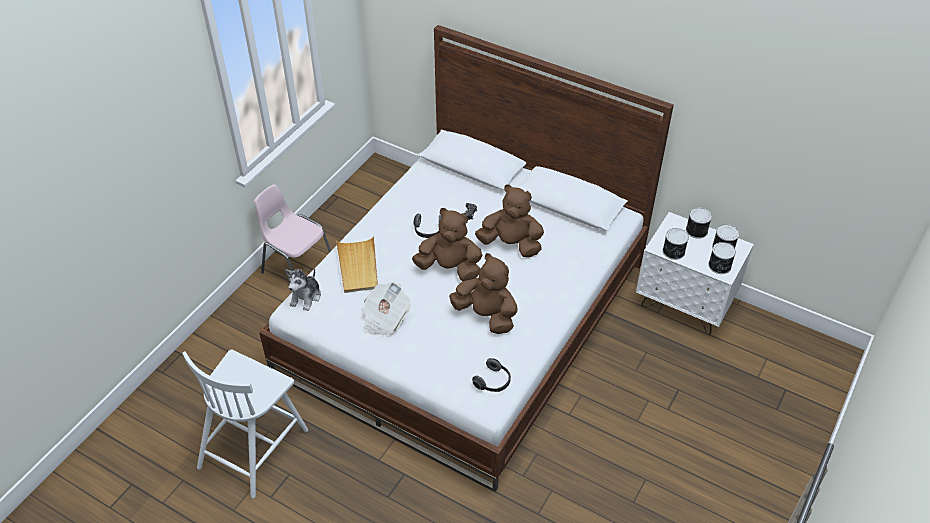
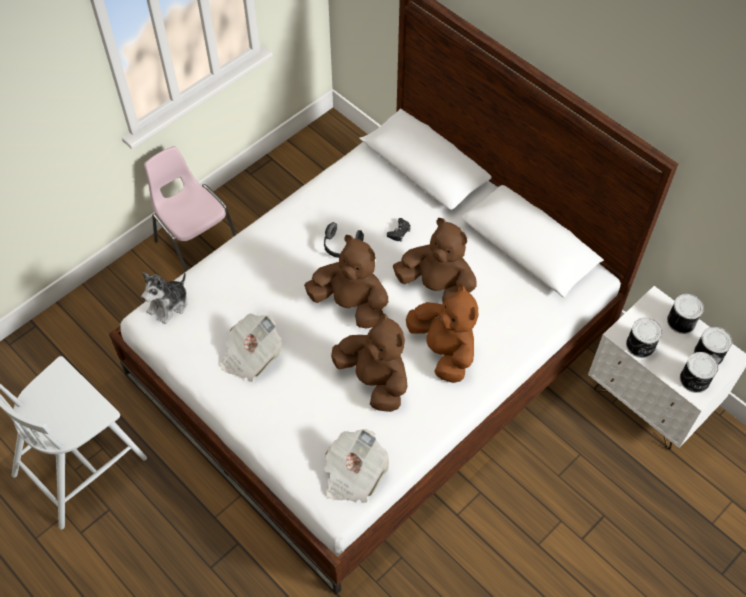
camera: 15 degrees right, 10 degrees up
(358, 267) = (241, 278): beige tray -> none
(493, 382) = (353, 475): headphones -> newspaper
(531, 285) = (444, 351): none -> brown plush toy

